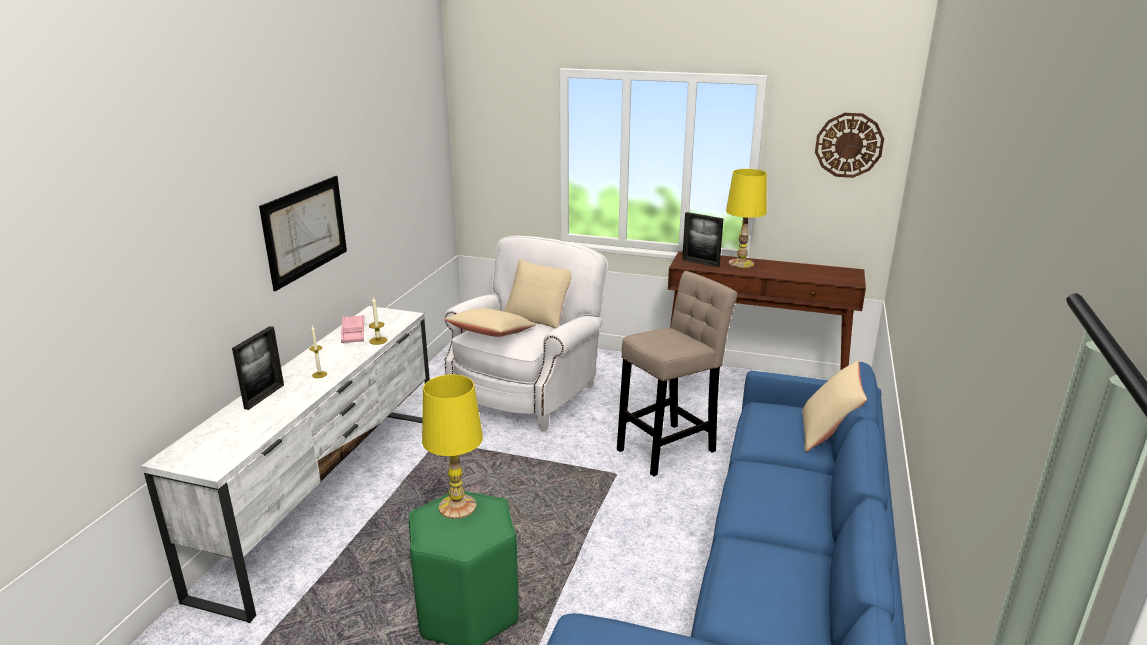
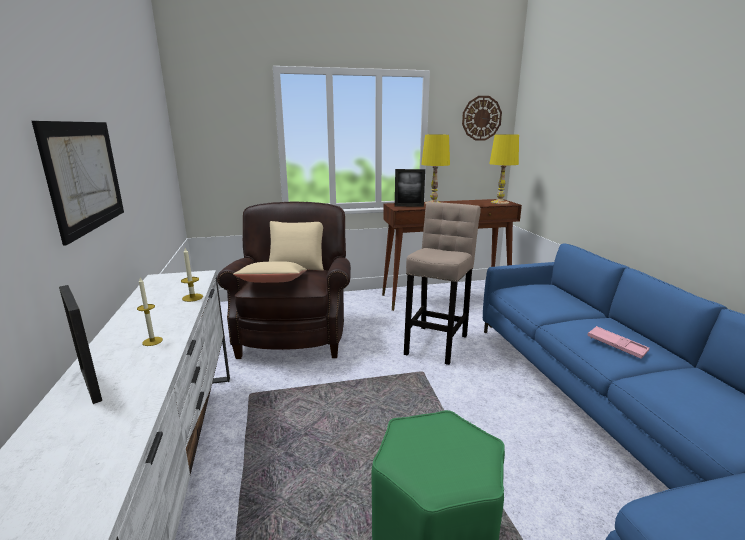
camera: 30 degrees left, 5 degrees down
(264, 396) = (91, 384): picture frame -> picture frame turned 150 degrees clockwise
(353, 332) = (154, 297): pink tray -> pink tray (616, 345)
(457, 506) = (418, 436): yellow table lamp -> yellow table lamp (499, 202)
(528, 391) = (295, 333): white armchair -> brown armchair
(827, 433) = (569, 294): beige pillow -> none

